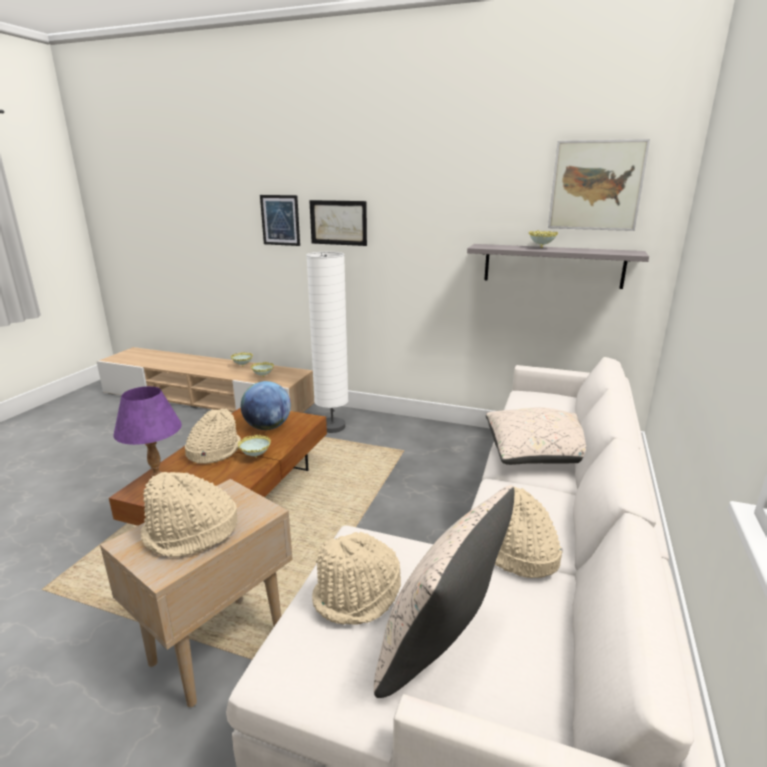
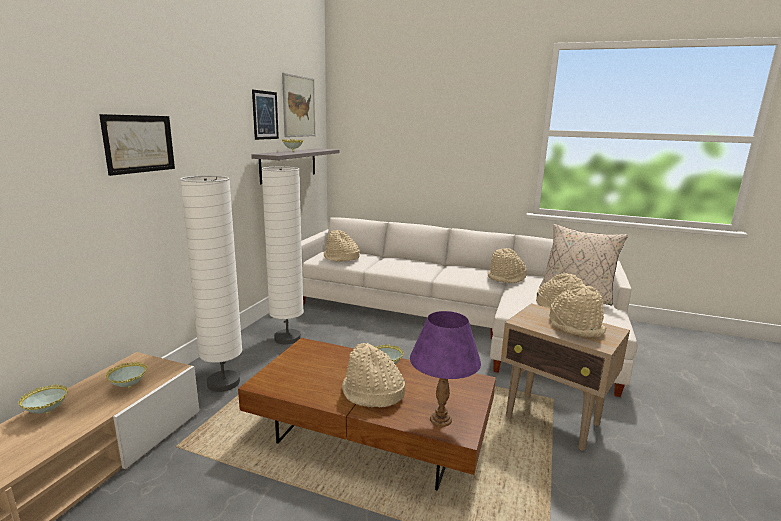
camera: 90 degrees left, 5 degrees down
(267, 427) = (318, 366): globe -> none
(280, 220) = (52, 146): picture -> picture (265, 115)
(418, 443) = (287, 338): none -> white floor lamp
(531, 405) = (341, 258): none -> beige hat
(539, 453) = (409, 264): beige pillow -> none

